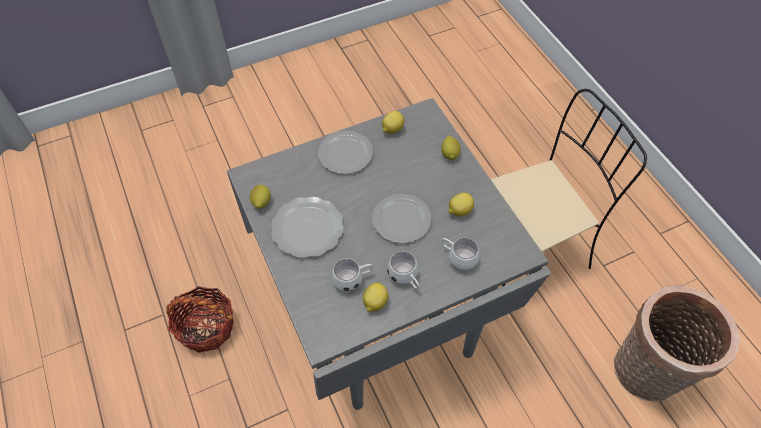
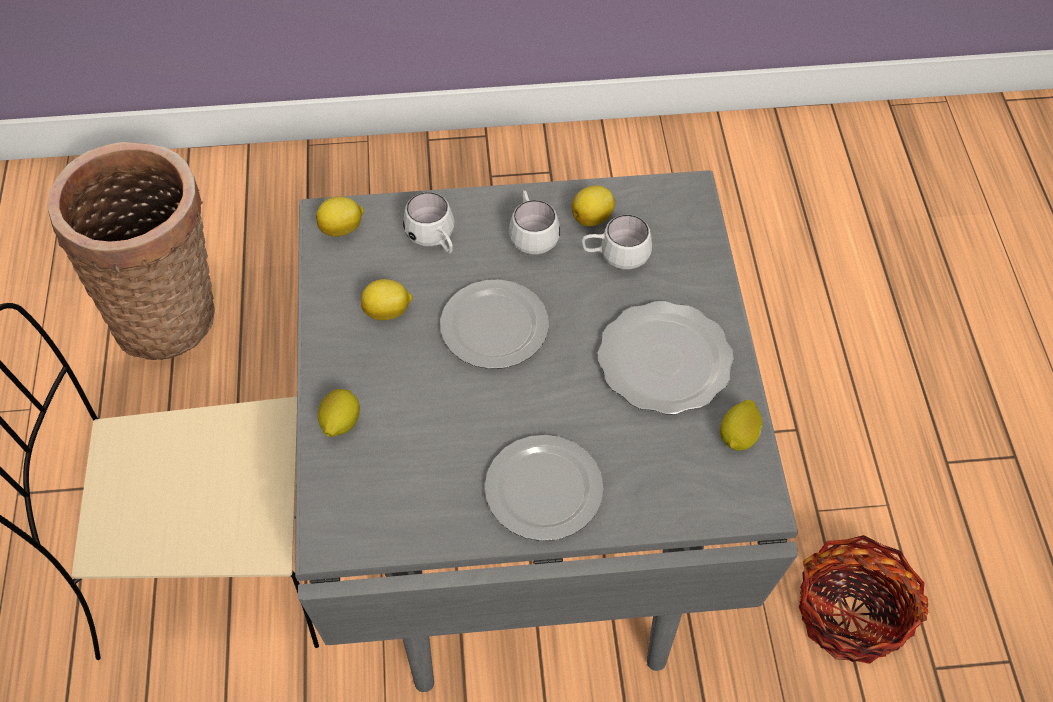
camera: 160 degrees left, 0 degrees up
(392, 129) = (424, 517): lemon -> lemon (342, 229)

